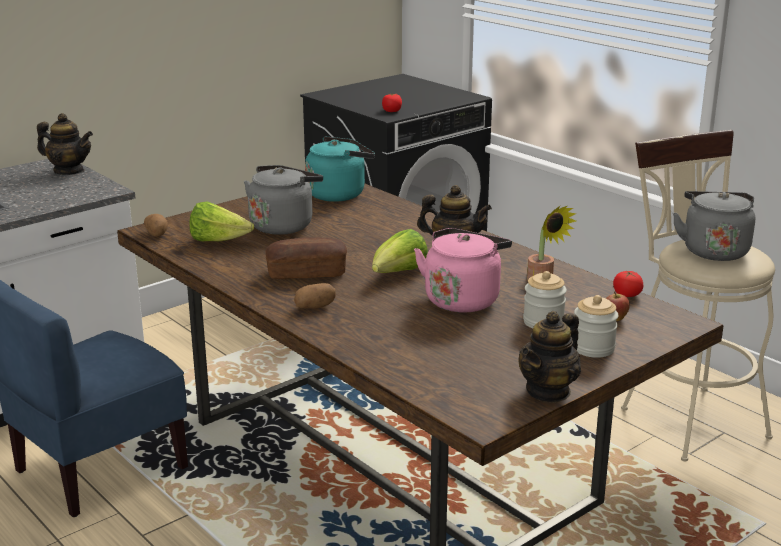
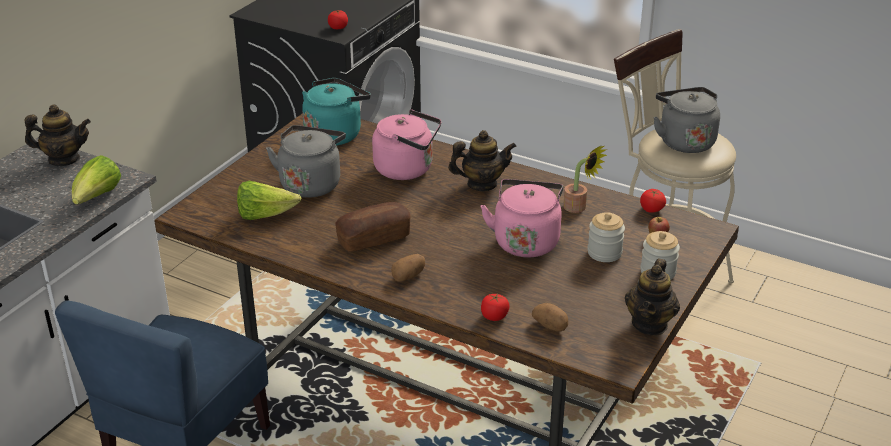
camera: 20 degrees left, 10 degrees up
(157, 234) = (199, 218): potato -> potato (550, 326)
(376, 354) = (494, 316): none -> tomato
(387, 228) = (407, 169): none -> pink kettle
(398, 274) = (454, 223): lettuce -> lettuce (97, 197)

